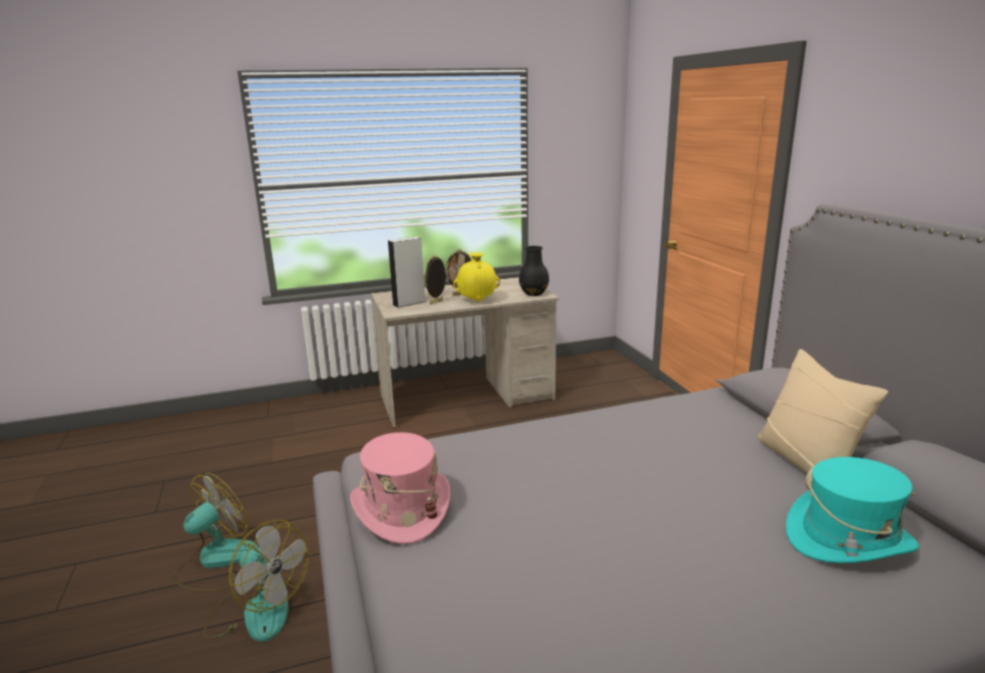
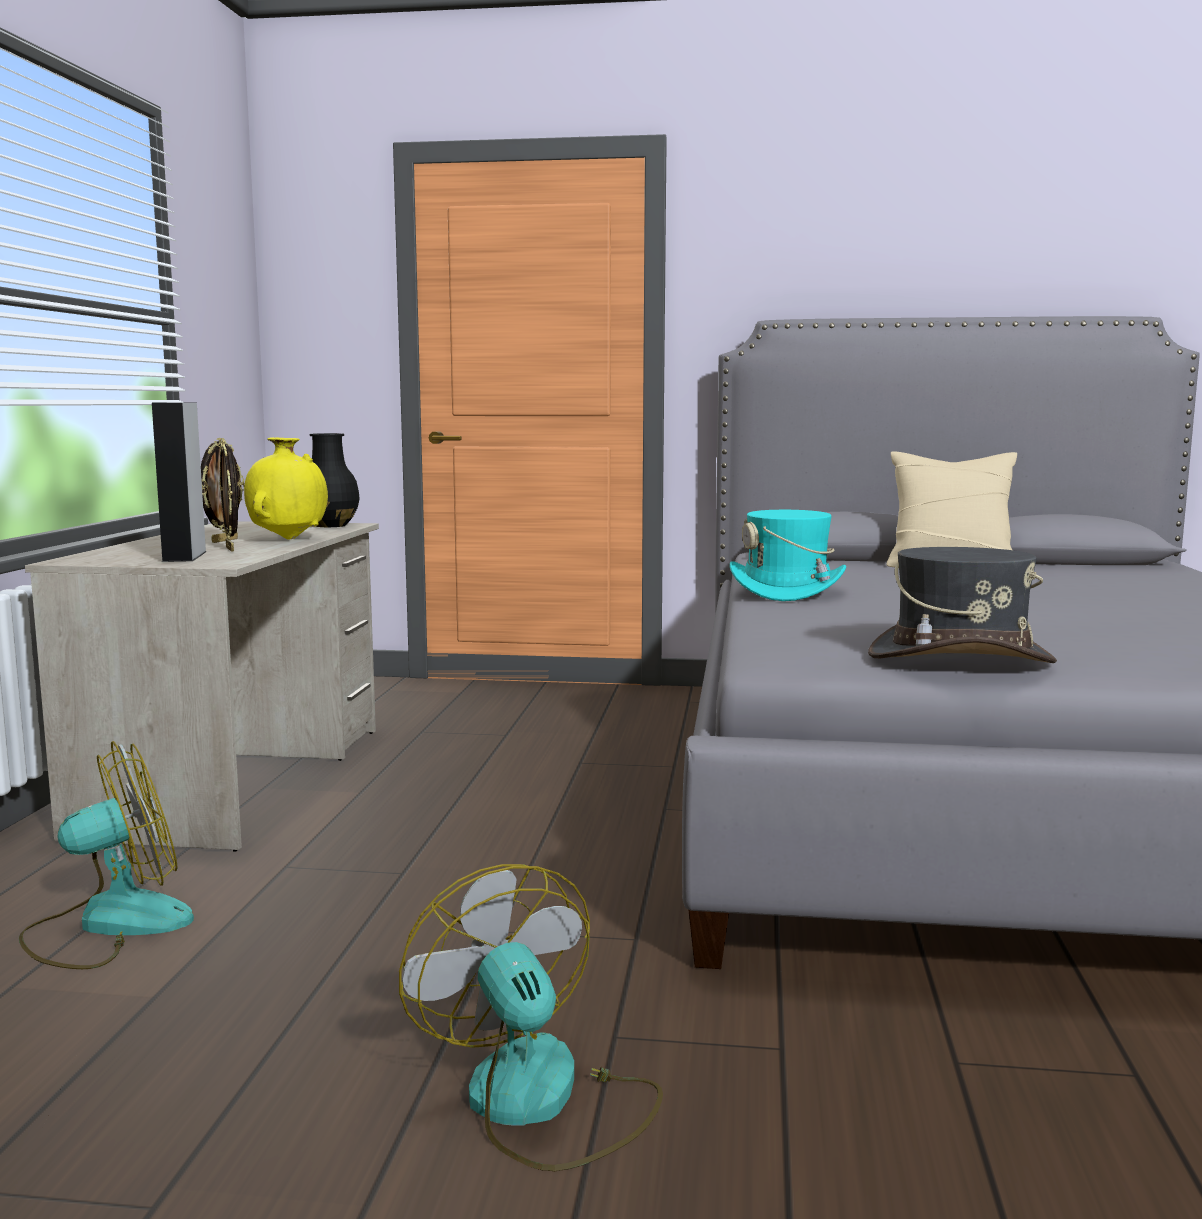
camera: 65 degrees left, 10 degrees down
(257, 610) = (766, 1057): fan -> fan (108, 925)
(401, 509) = (960, 658): pink hat -> grey hat
(848, 539) = (1092, 577): turquoise hat -> turquoise hat (787, 590)

